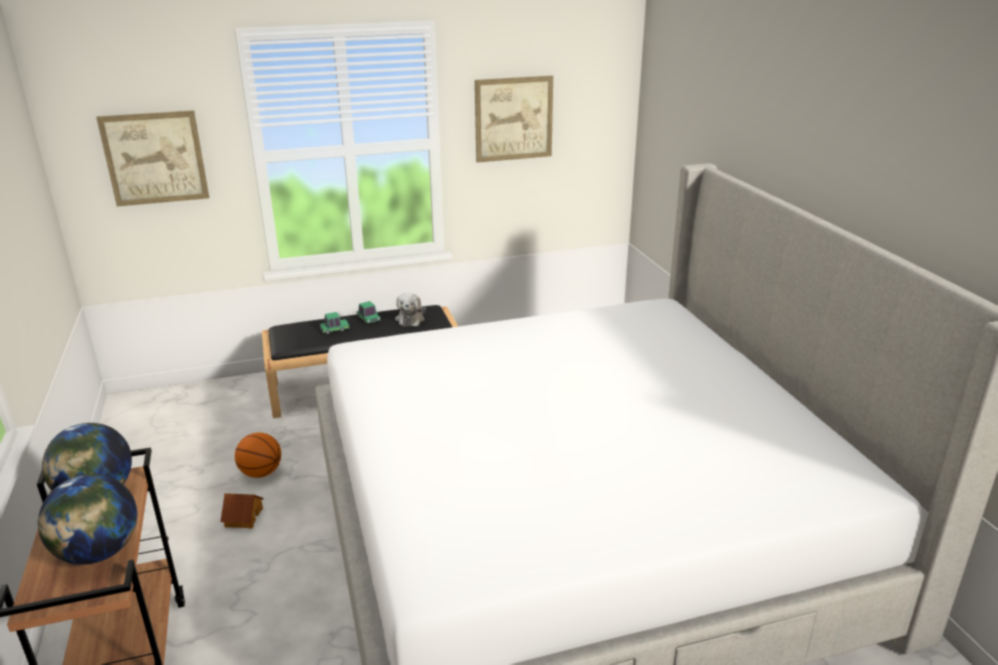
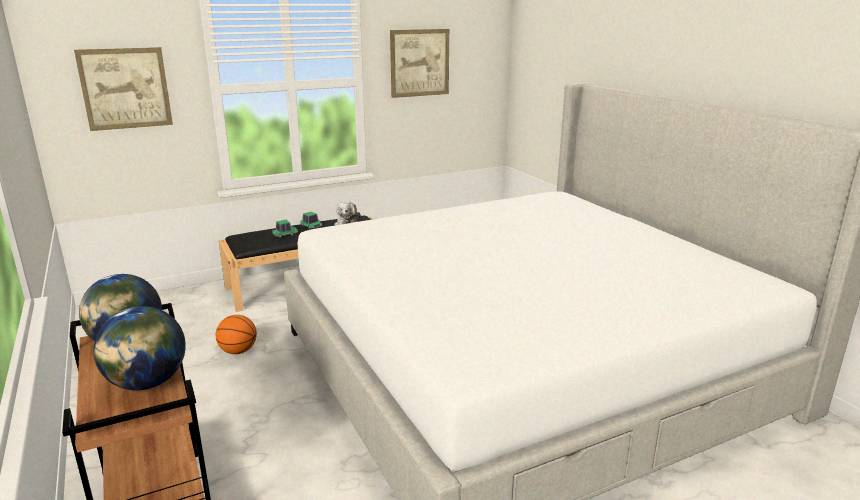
camera: 10 degrees left, 5 degrees down
(243, 517) = (232, 384): toy house -> none

